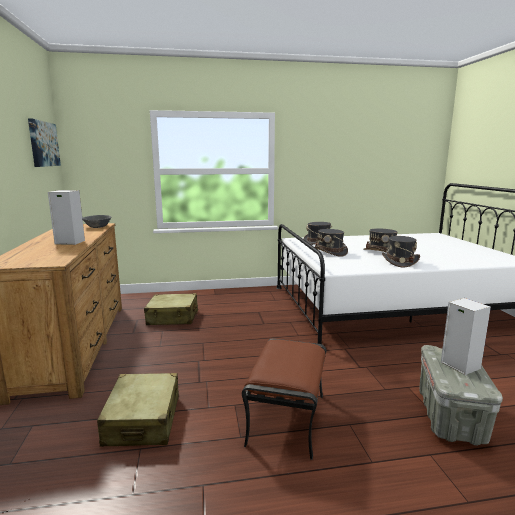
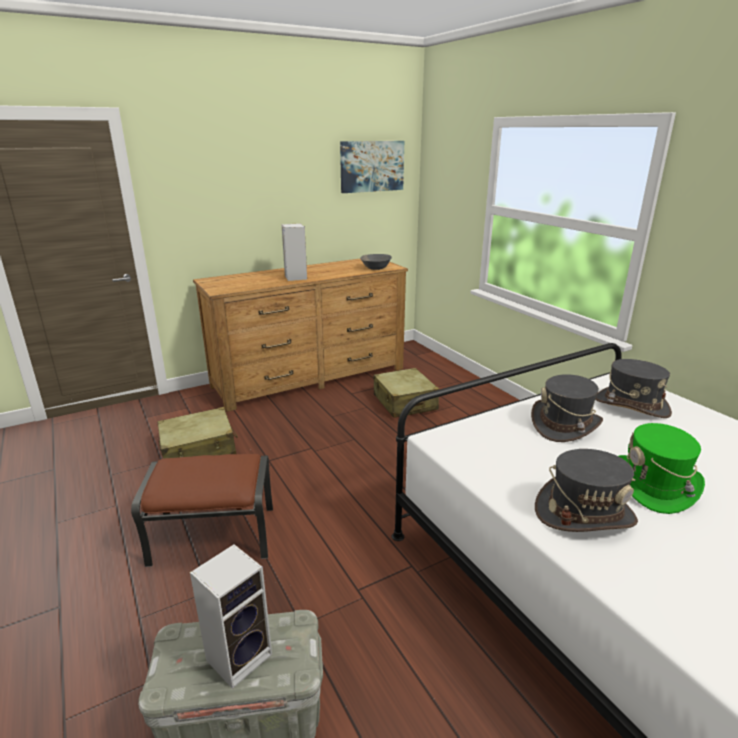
camera: 70 degrees right, 10 degrees up
(381, 251) = (654, 485): grey hat -> green hat

